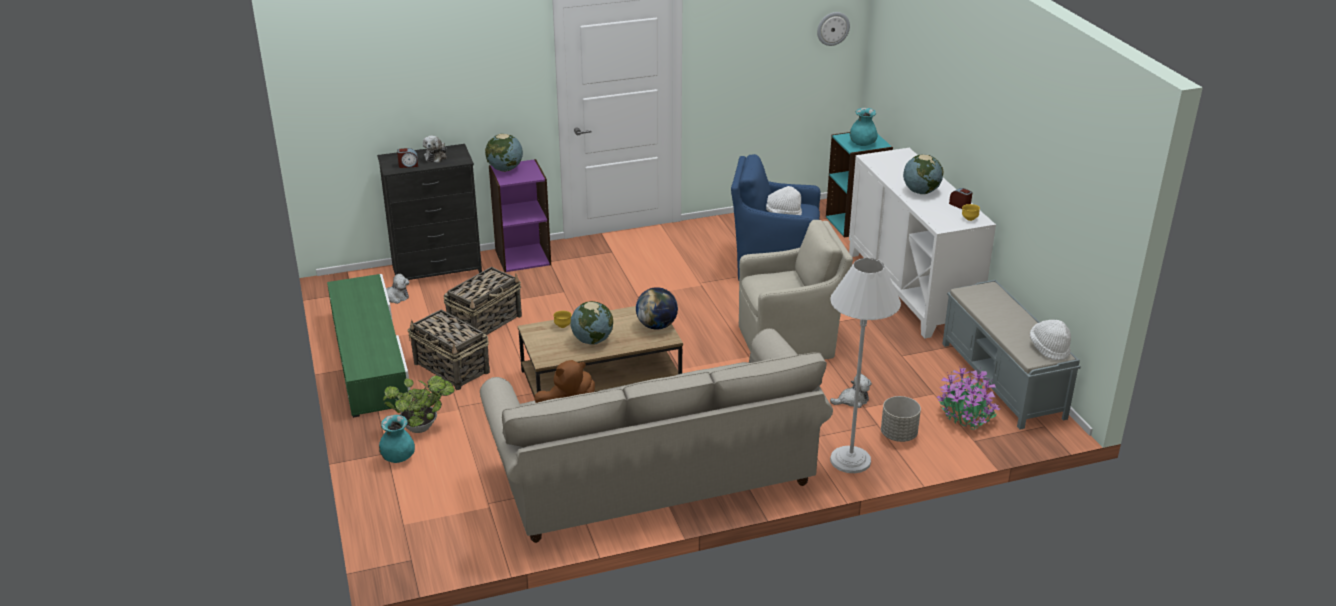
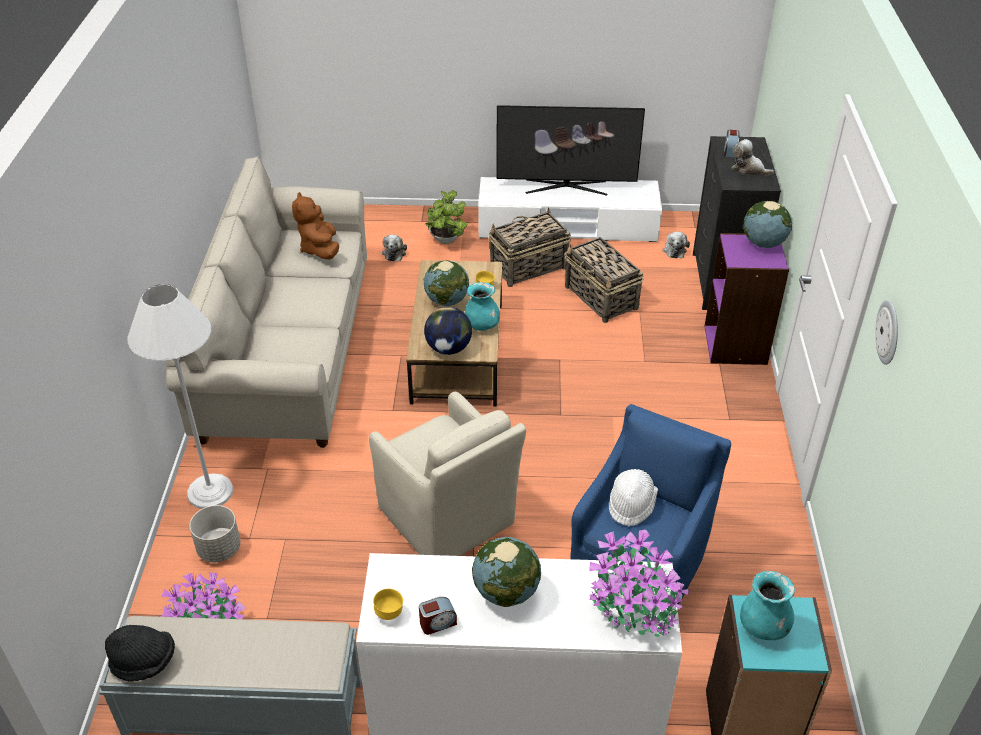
camera: 110 degrees right, 10 degrees up
(354, 327) = (565, 187): none -> television
(370, 359) = (567, 226): green tv stand -> white tv stand
(398, 457) = (411, 225): turquoise vase -> turquoise vase (482, 325)
(789, 342) = (448, 519): beige armchair -> beige armchair turned 45 degrees counterclockwise
(833, 28) = (942, 495): wall clock -> wall clock (888, 332)
(852, 400) = (303, 533): plush toy -> plush toy (394, 253)
(894, 160) = (633, 605): none -> potted plant
(1049, 348) = (144, 662): white hat -> black hat

